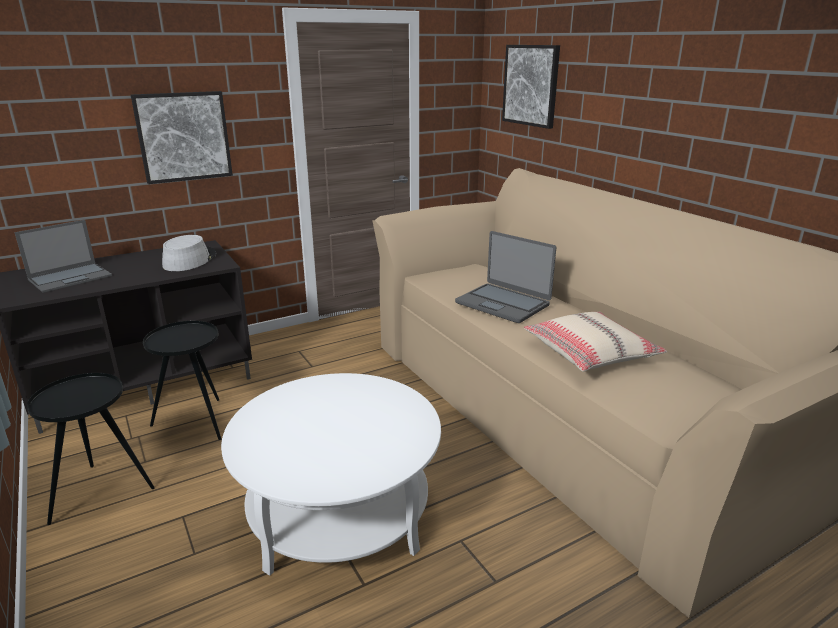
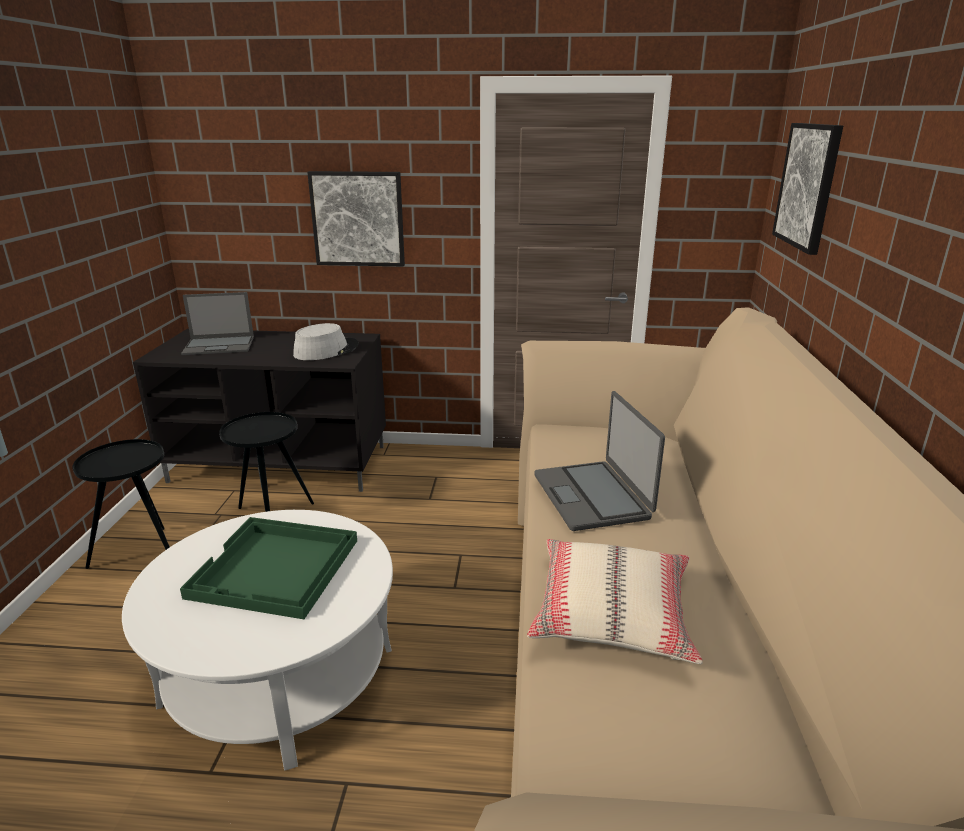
camera: 35 degrees right, 0 degrees up
(334, 418) = (275, 569): none -> green tray

